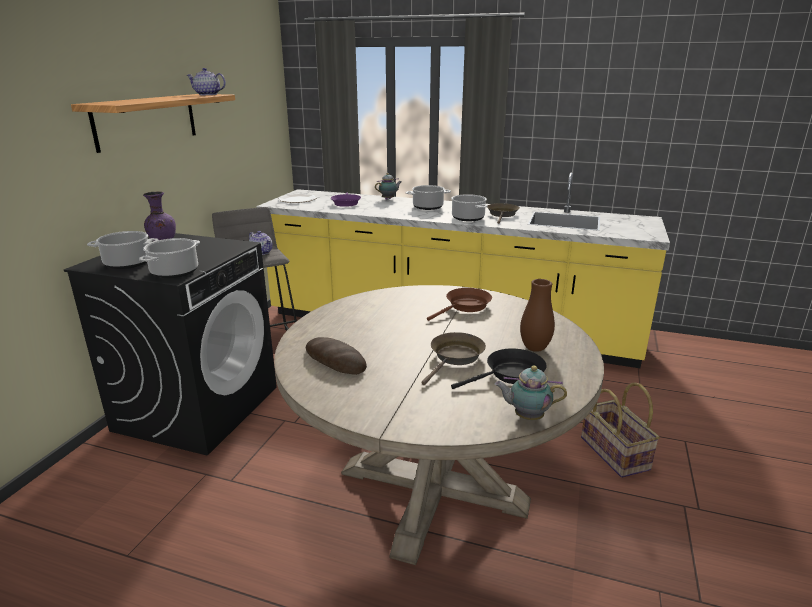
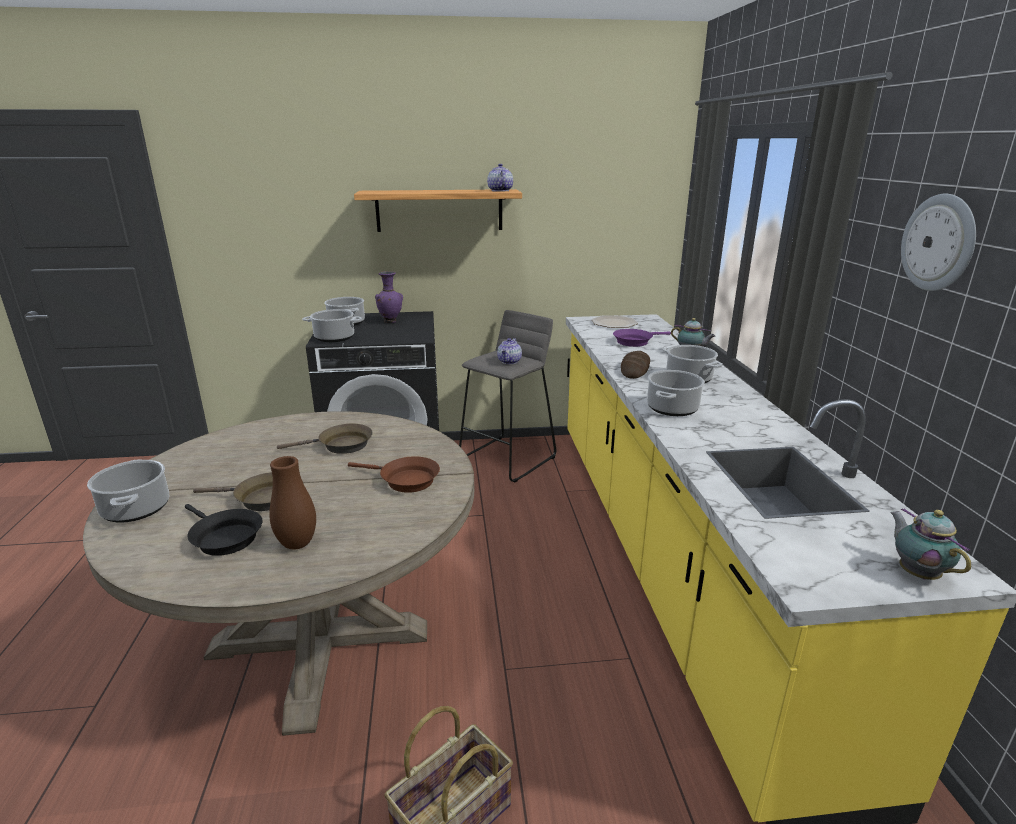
camera: 65 degrees right, 0 degrees up
(335, 360) = (245, 445): bread -> bread (635, 369)
(430, 417) = (135, 508): none -> cooking pot
(502, 215) = (729, 427): brown frying pan -> brown frying pan (341, 445)
(526, 417) = (128, 560): teapot -> teapot (916, 573)
(560, 95) = (939, 243): none -> wall clock

